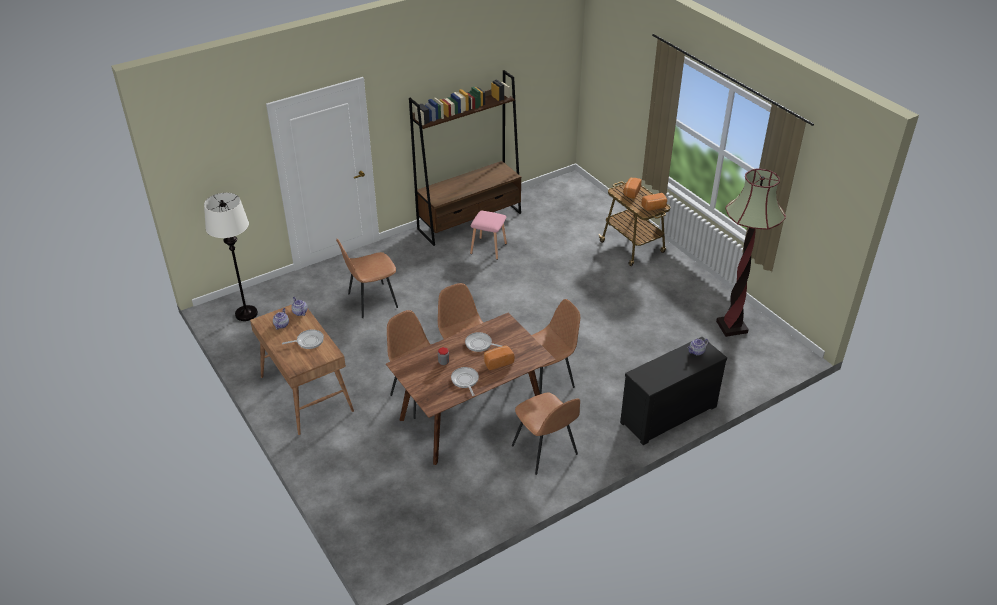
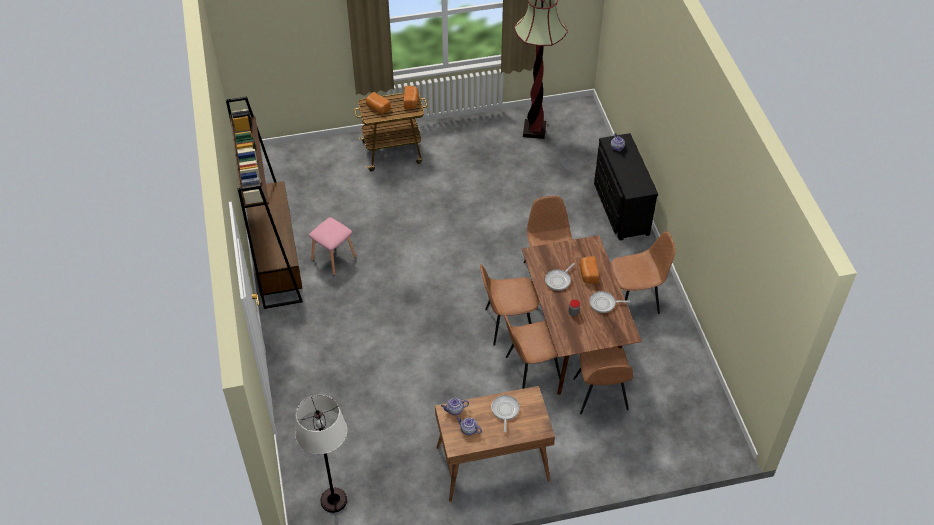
camera: 70 degrees left, 10 degrees up
(371, 301) = (369, 378): brown chair -> brown chair (600, 395)

